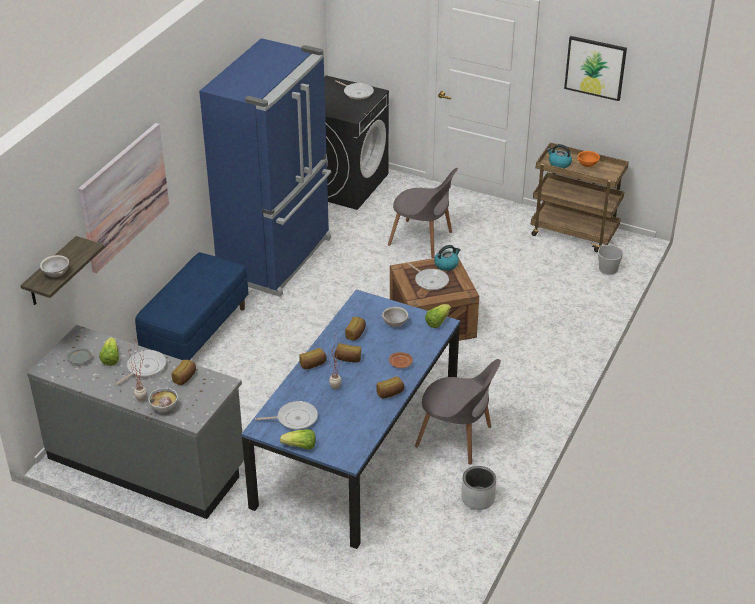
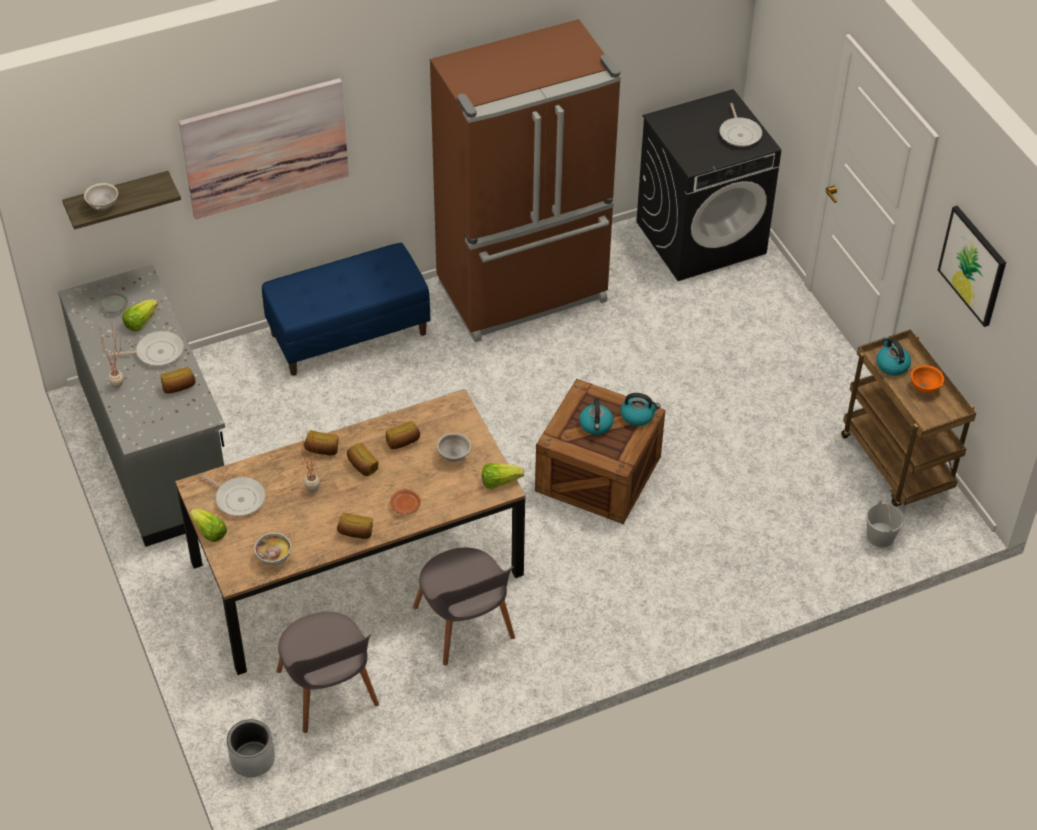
camera: 40 degrees right, 10 degrees up
(164, 408) = (126, 408): bowl -> bowl (274, 557)
(277, 258) = (524, 293): blue fridge -> brown fridge
(357, 447) = (358, 567): blue dining table -> brown dining table
(423, 239) = (707, 364): grey chair -> grey chair (328, 692)
(430, 281) = (596, 425): frying pan -> kettle
(477, 498) = (407, 707): grey planter -> grey planter (252, 759)

